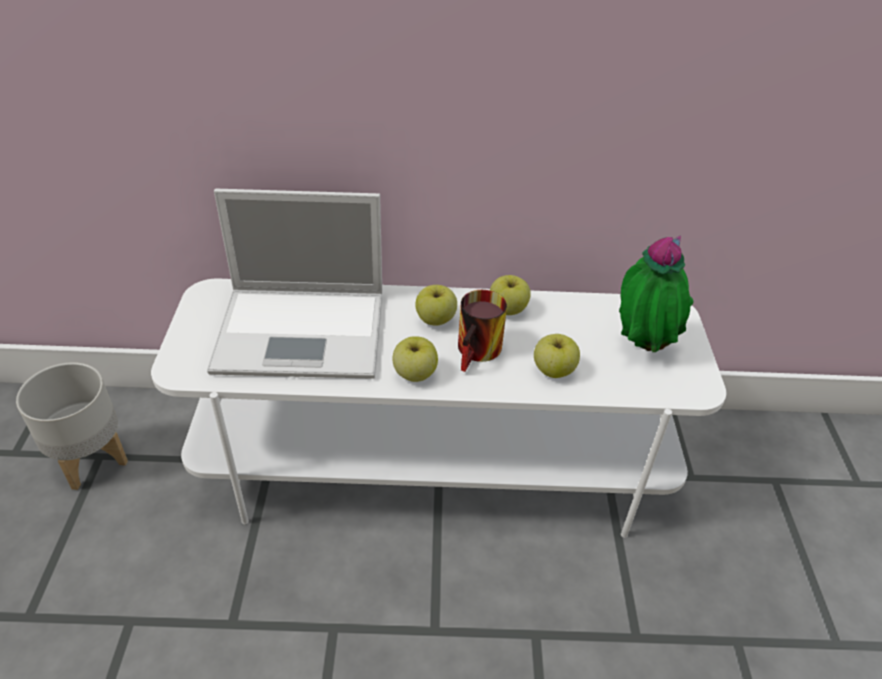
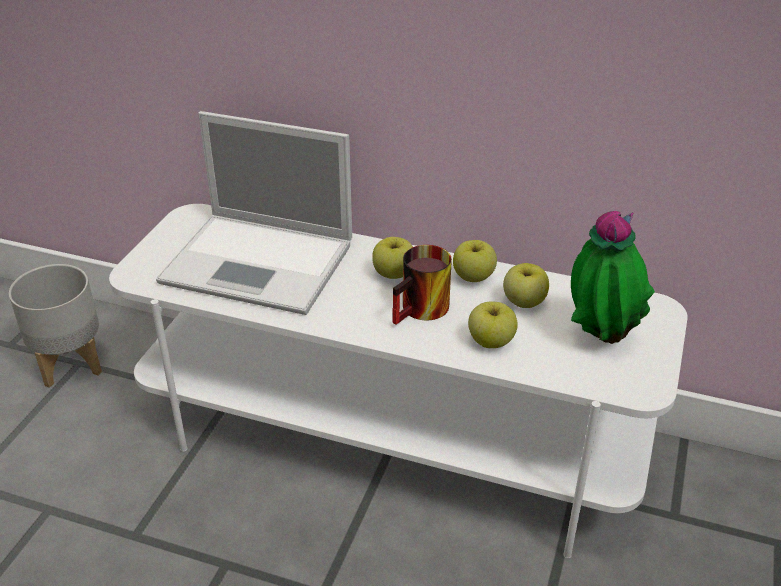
camera: 20 degrees right, 5 degrees down
(414, 374) = (347, 318): apple -> apple (524, 302)

